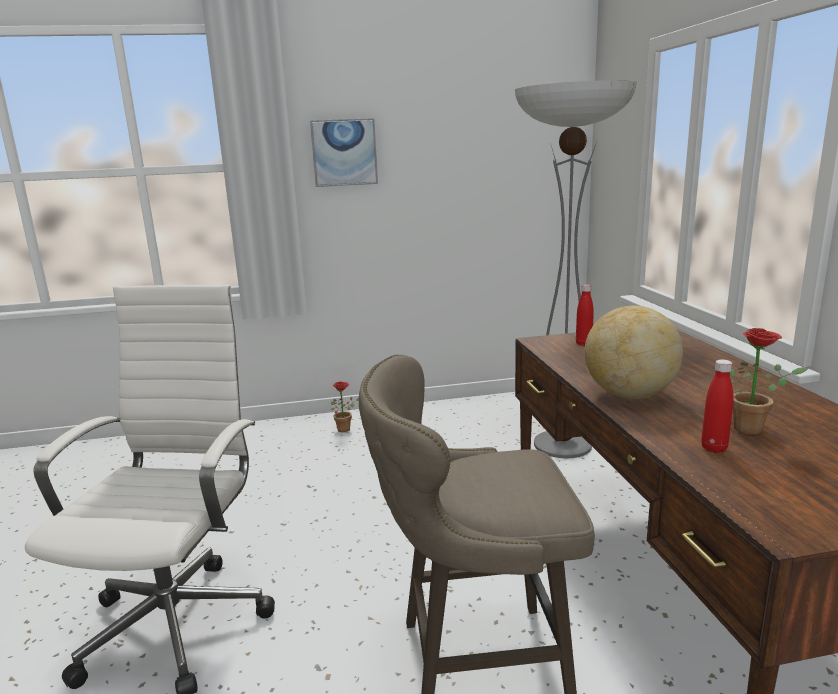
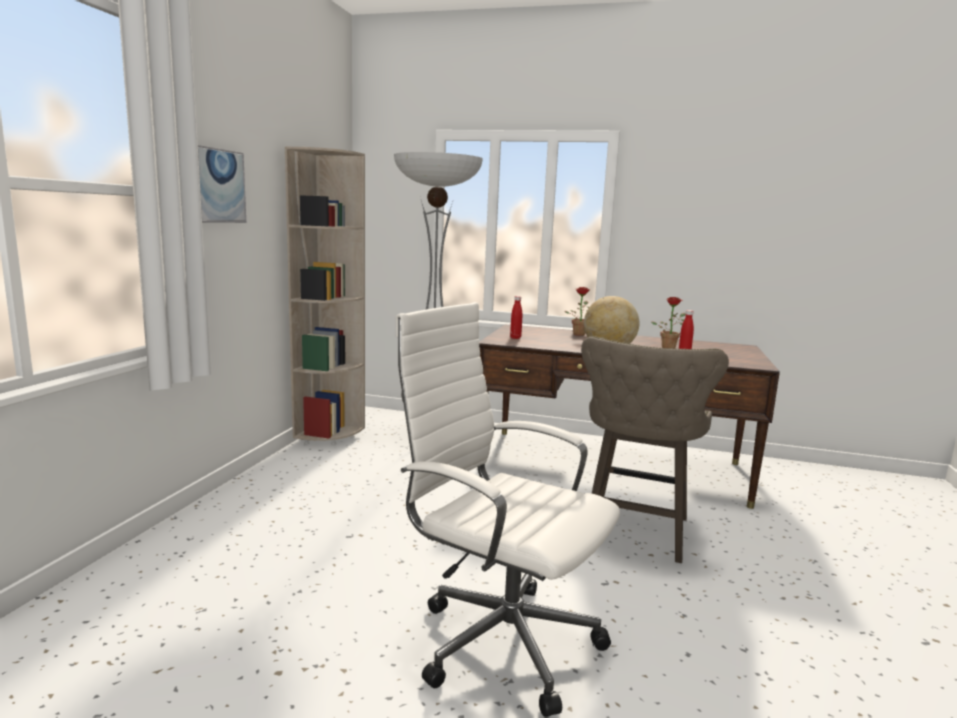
camera: 65 degrees left, 5 degrees down
(346, 429) = (263, 495): potted plant -> potted plant (578, 334)
(482, 407) = (329, 439): none -> beige bookcase

